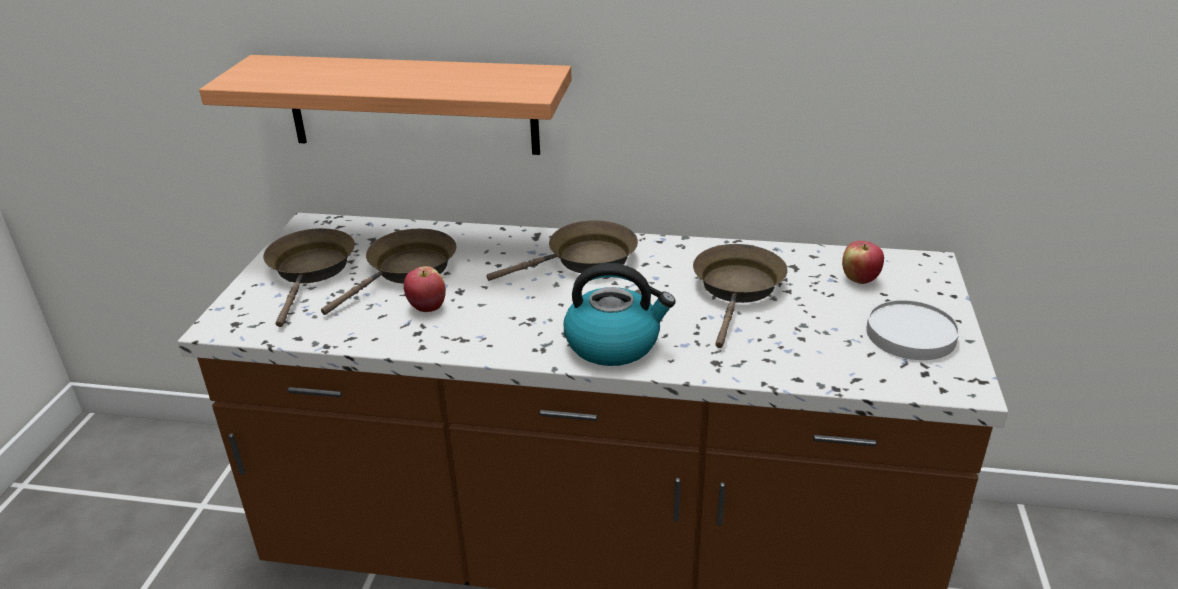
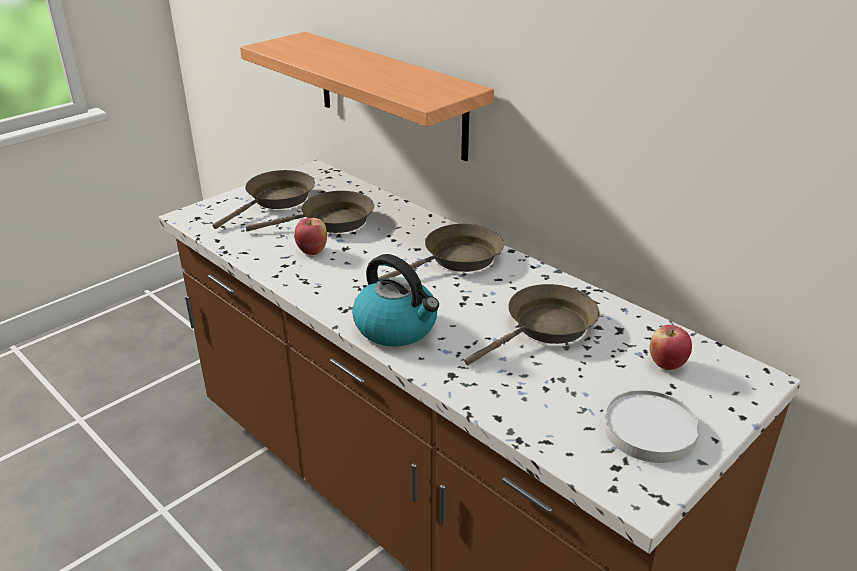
camera: 35 degrees right, 0 degrees up
(585, 260) = (457, 259): brown frying pan -> brown frying pan turned 45 degrees counterclockwise

